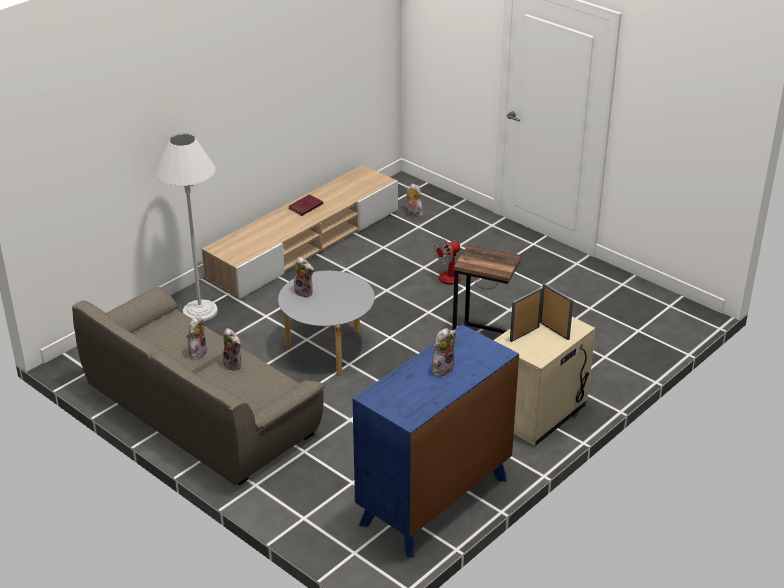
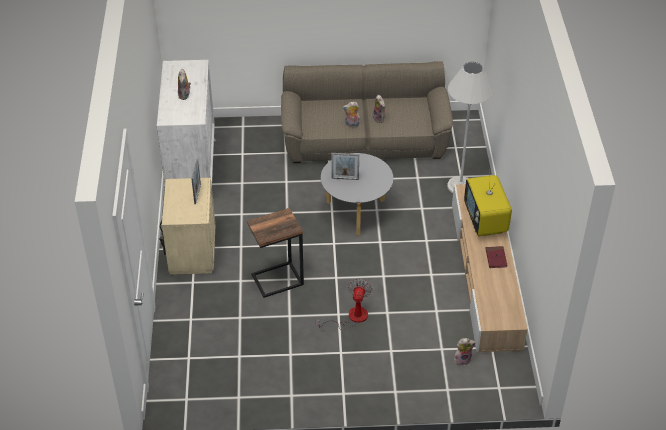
camera: 135 degrees right, 10 degrees up
(266, 230) = (485, 222): none -> television
(305, 292) = (373, 172): plush toy -> none
(434, 501) = (192, 170): blue dresser -> white dresser
(554, 330) = (183, 207): picture frame -> picture frame (345, 178)

